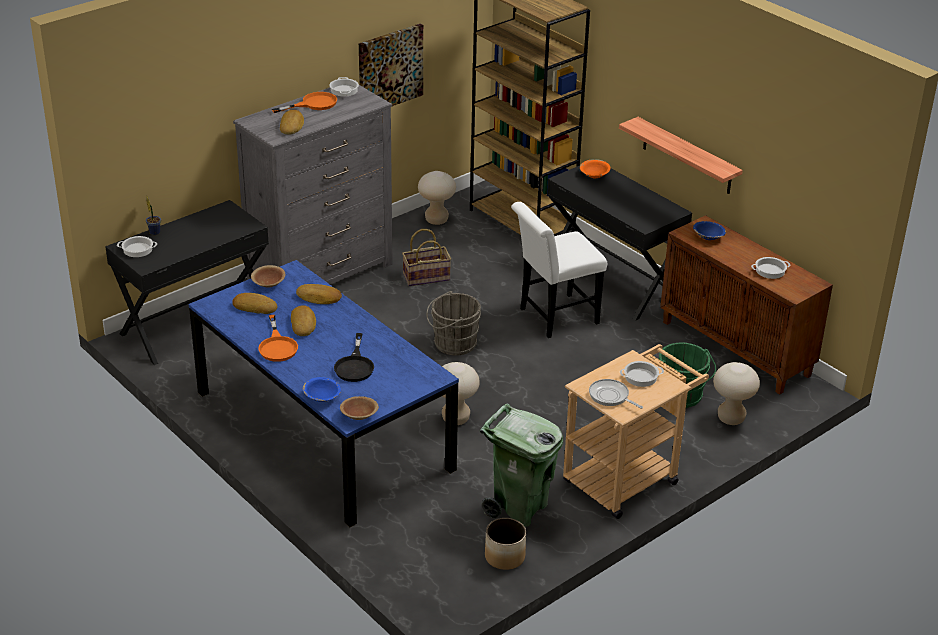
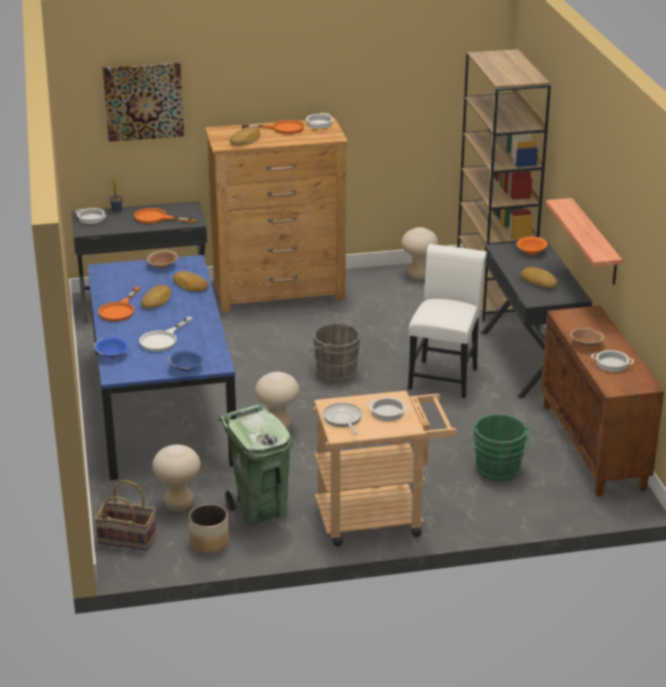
camera: 30 degrees right, 5 degrees down
(206, 231) = (156, 218): none -> orange frying pan
(255, 307) = (134, 279): bread -> bread (539, 281)
(321, 273) = (279, 291): grey dresser -> brown dresser
(355, 365) = (162, 339): black frying pan -> white frying pan
(359, 415) = (125, 375): brown bowl -> brown bowl (586, 344)
(390, 69) = (383, 118): picture -> picture (143, 101)
(426, 277) = (364, 316): basket -> basket (128, 538)
(553, 317) = (444, 376): white chair -> white chair turned 105 degrees clockwise
(708, 237) = (582, 323): blue bowl -> blue bowl (186, 368)
(731, 418) = (527, 501): beige stool -> beige stool (178, 504)

